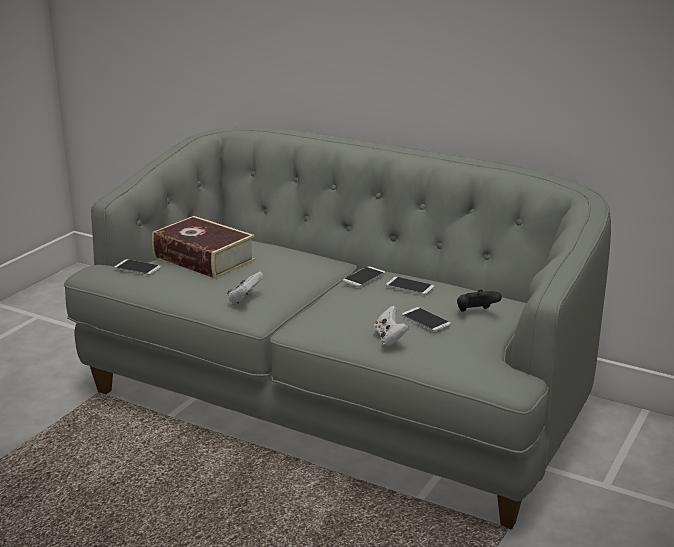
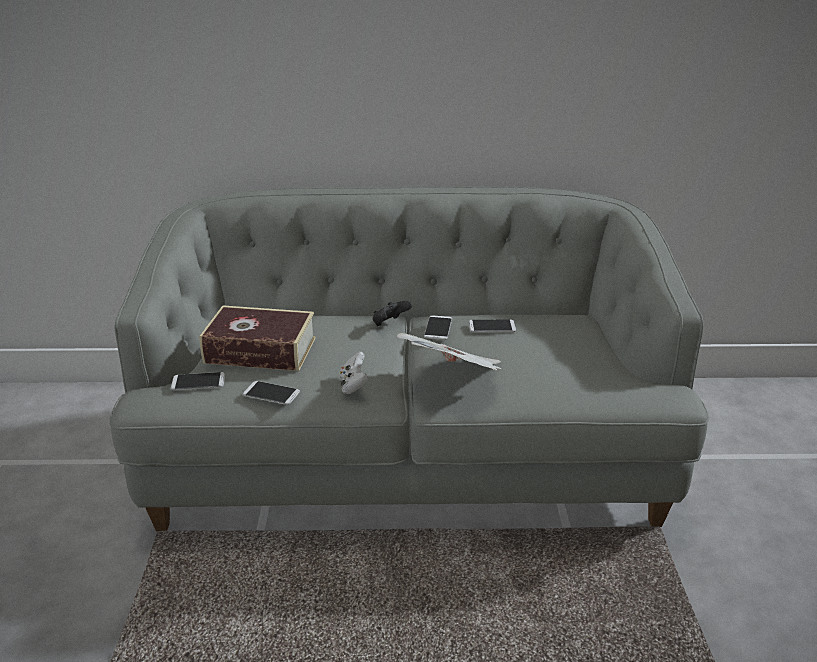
camera: 30 degrees left, 5 degrees up
(326, 312) = (453, 376): none -> newspaper
(389, 338) = (539, 387): white game controller -> none
(426, 320) = (548, 357): phone -> phone (271, 393)
(476, 313) = (575, 337): black game controller -> black game controller (390, 324)

